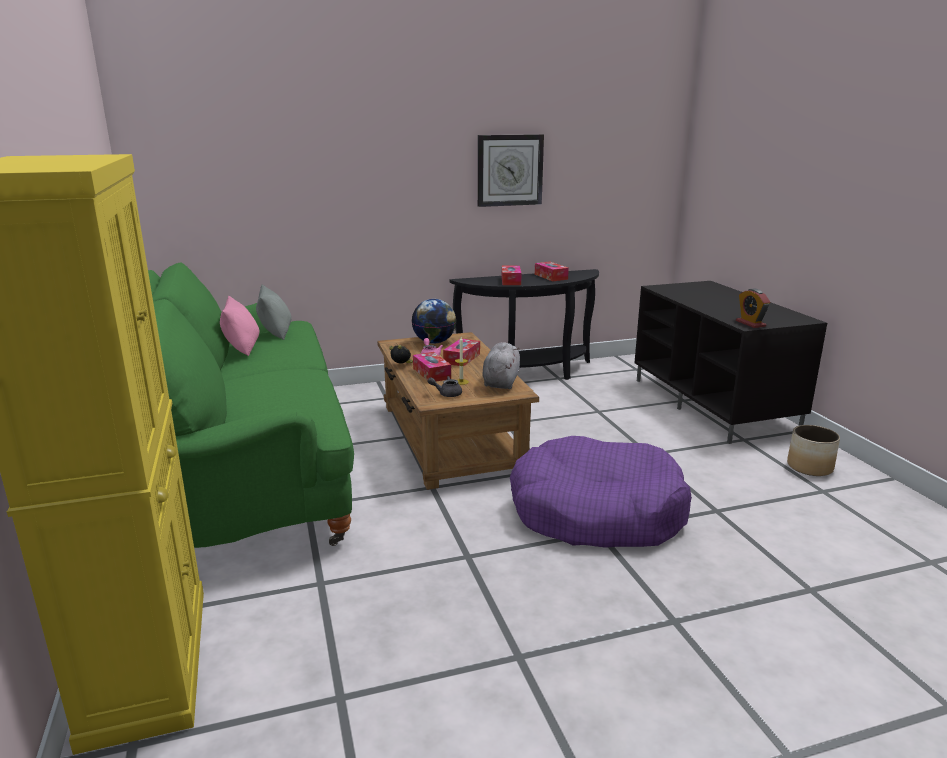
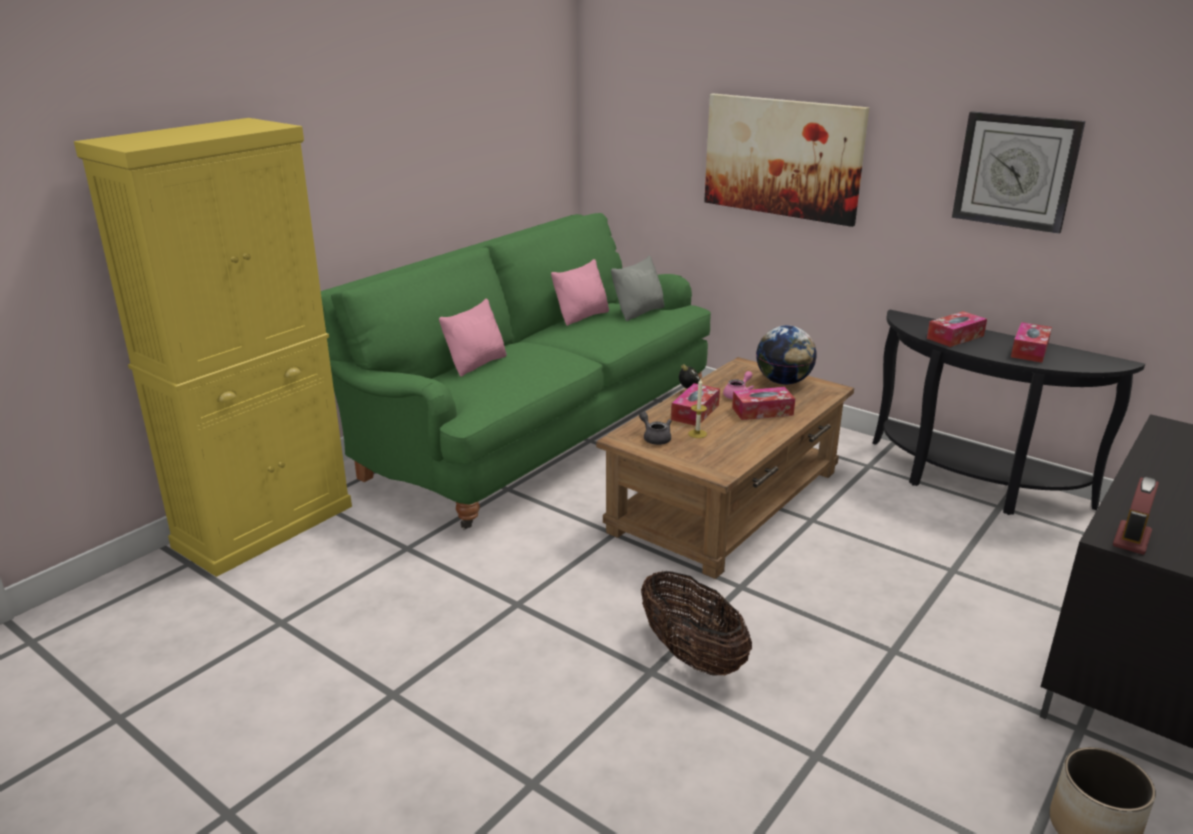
camera: 55 degrees right, 5 degrees up
(243, 402) = (476, 364): none -> pink pillow
(345, 185) = (782, 157): none -> picture
(501, 382) = (732, 453): grey plush toy -> none
(596, 512) = (692, 655): purple dog bed -> basket

